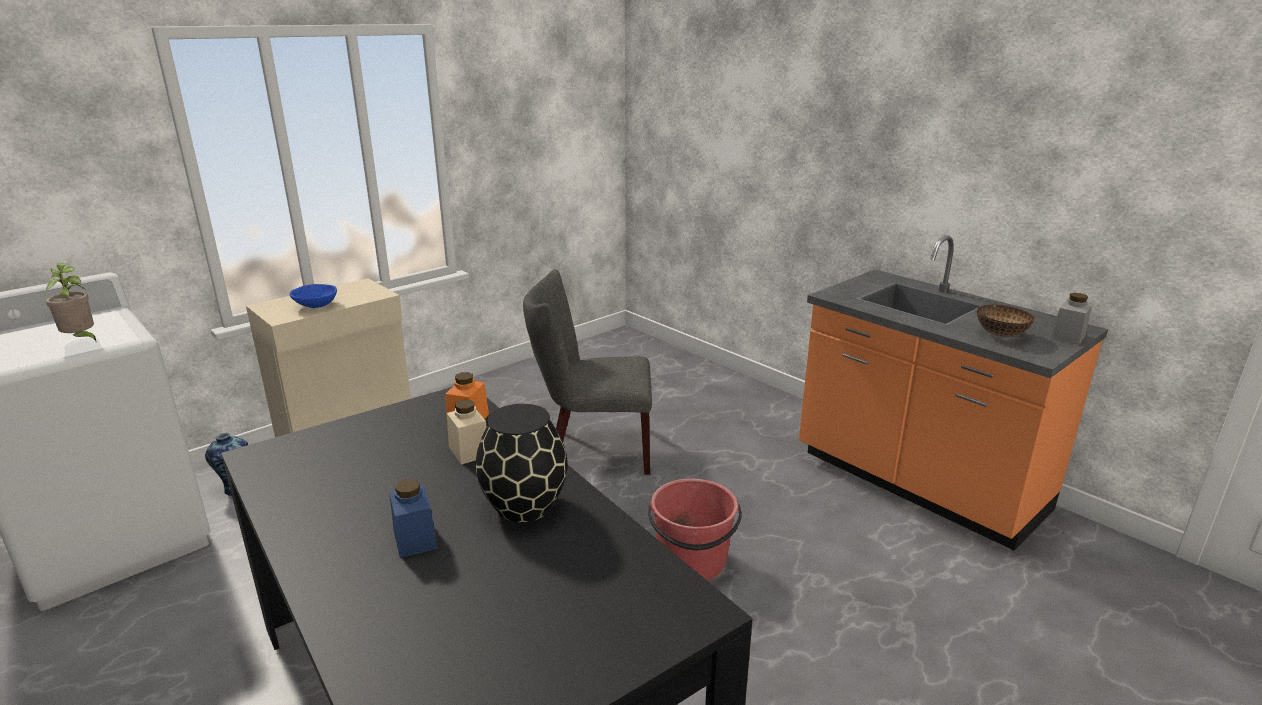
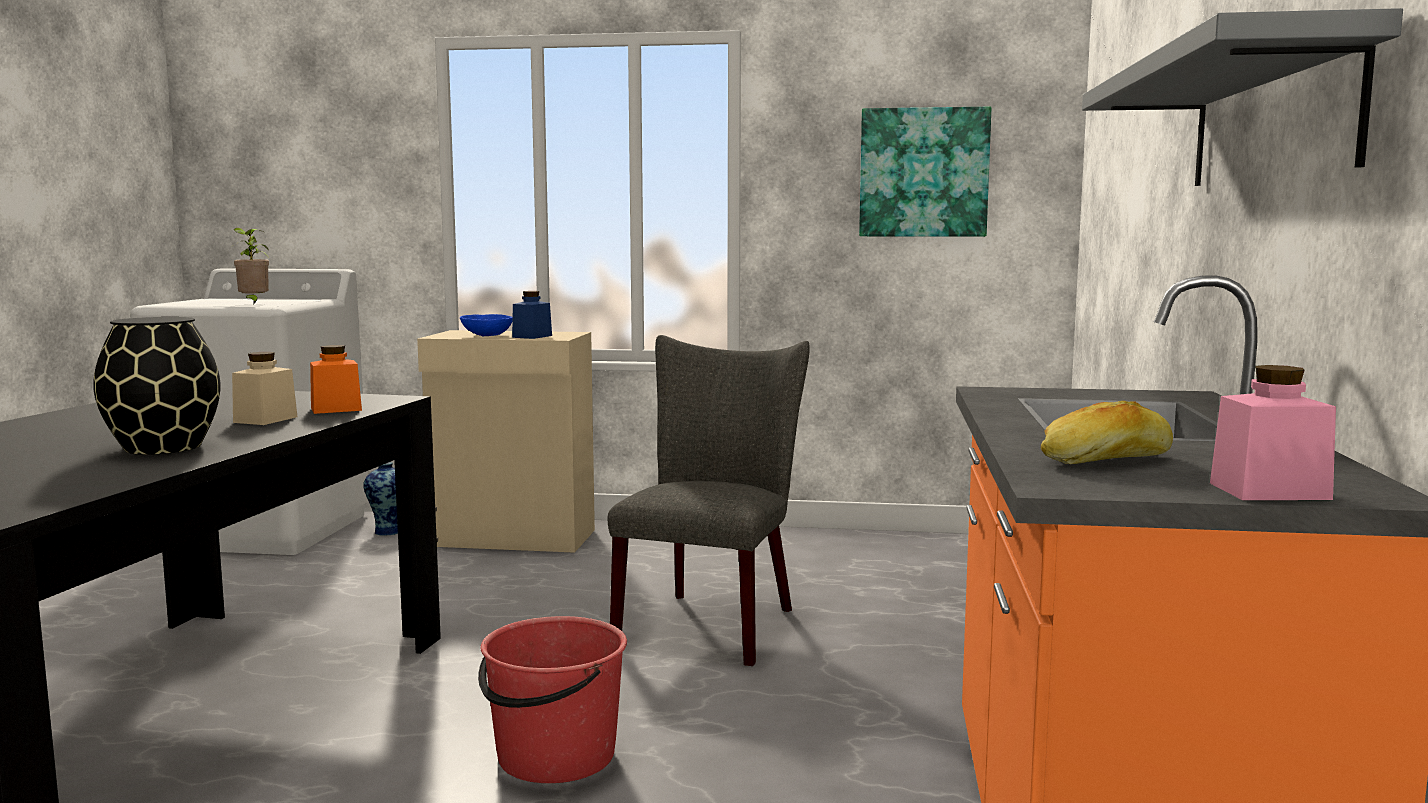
camera: 50 degrees right, 15 degrees down
(415, 539) = (62, 438): blue jar -> blue jar (532, 336)
(551, 124) = (923, 172): none -> picture
(592, 450) = (712, 622): grey chair -> grey chair turned 60 degrees clockwise
(924, 154) = (1269, 119): none -> grey shelf
(1001, 335) = (1106, 460): bowl -> bread
(1068, 337) = (1269, 491): grey jar -> pink jar

